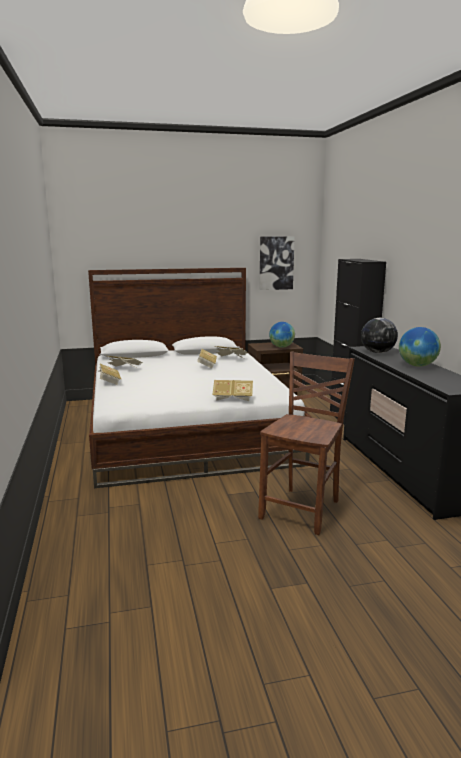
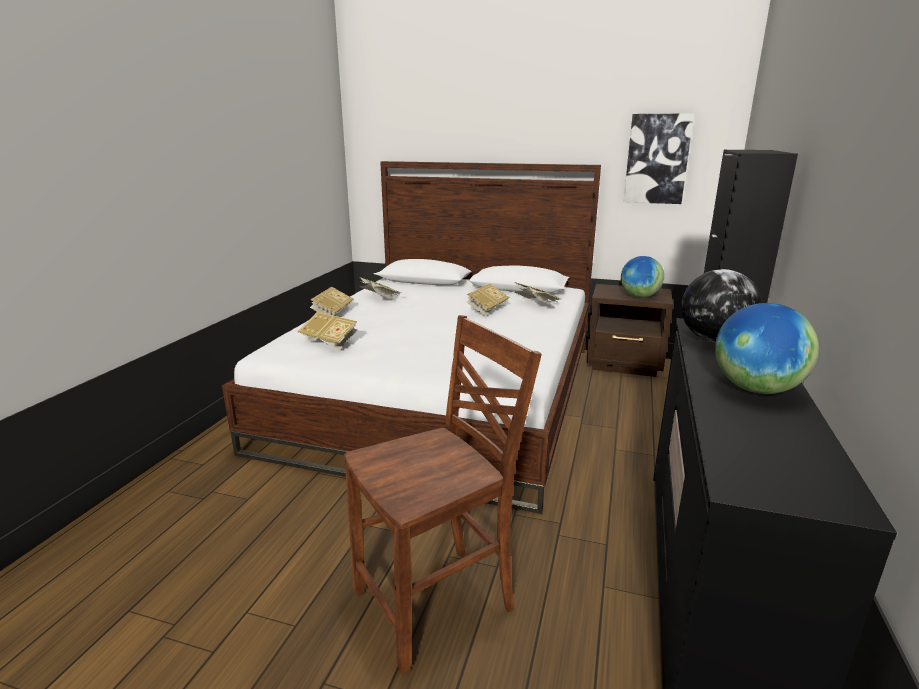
camera: 30 degrees right, 5 degrees up
(233, 398) = (434, 373): book -> book (329, 342)

